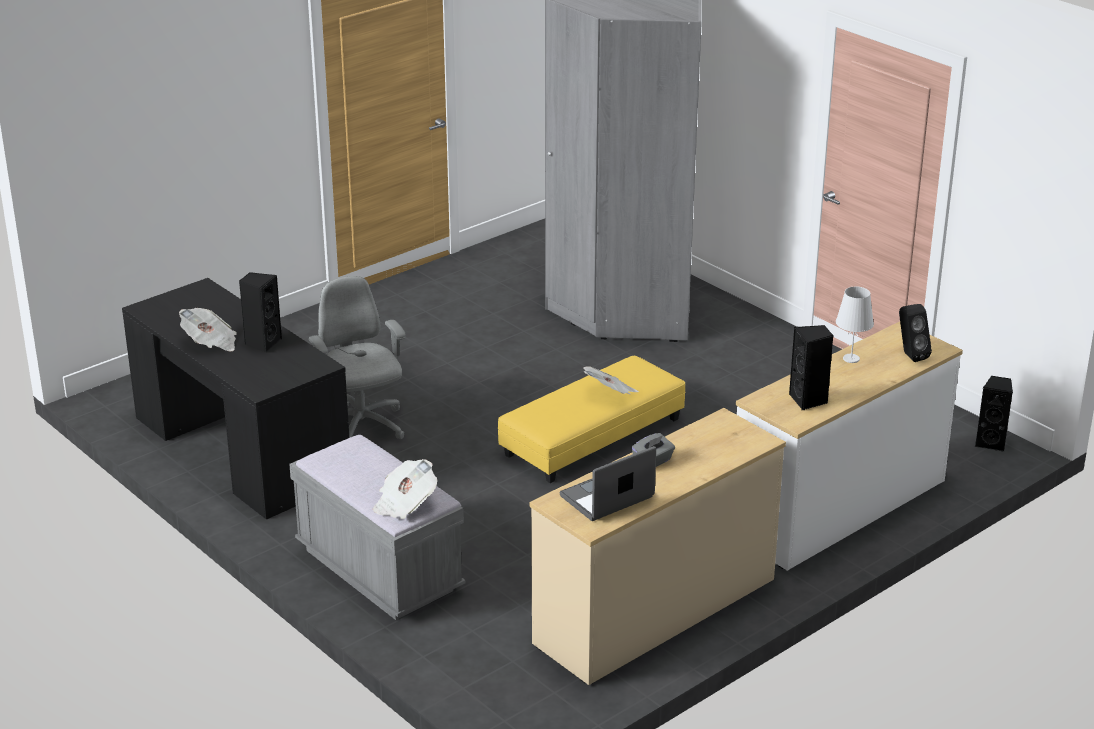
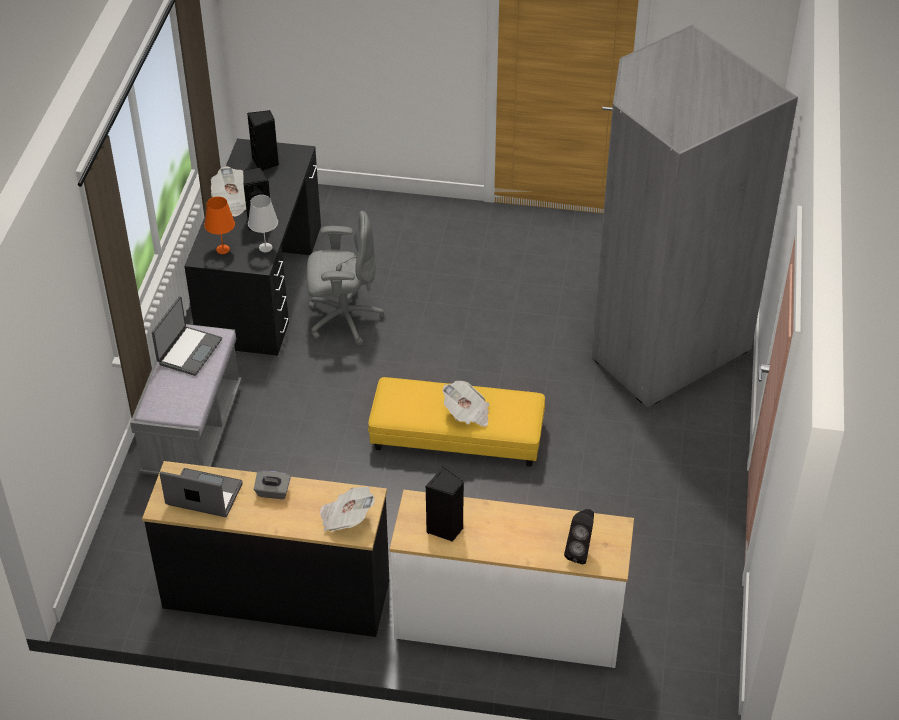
camera: 50 degrees right, 15 degrees up
(269, 375) = (223, 249): none -> orange table lamp
(353, 466) = (189, 351): none -> laptop
(361, 428) = (343, 319): grey office chair -> grey office chair turned 60 degrees clockwise
(404, 504) = (168, 402): newspaper -> newspaper (346, 518)
(656, 612) = (276, 595): beige dresser -> black dresser
(851, 359) = (536, 520): white table lamp -> white table lamp (265, 248)
(991, 443) = (708, 669): black speaker -> black speaker (265, 163)

